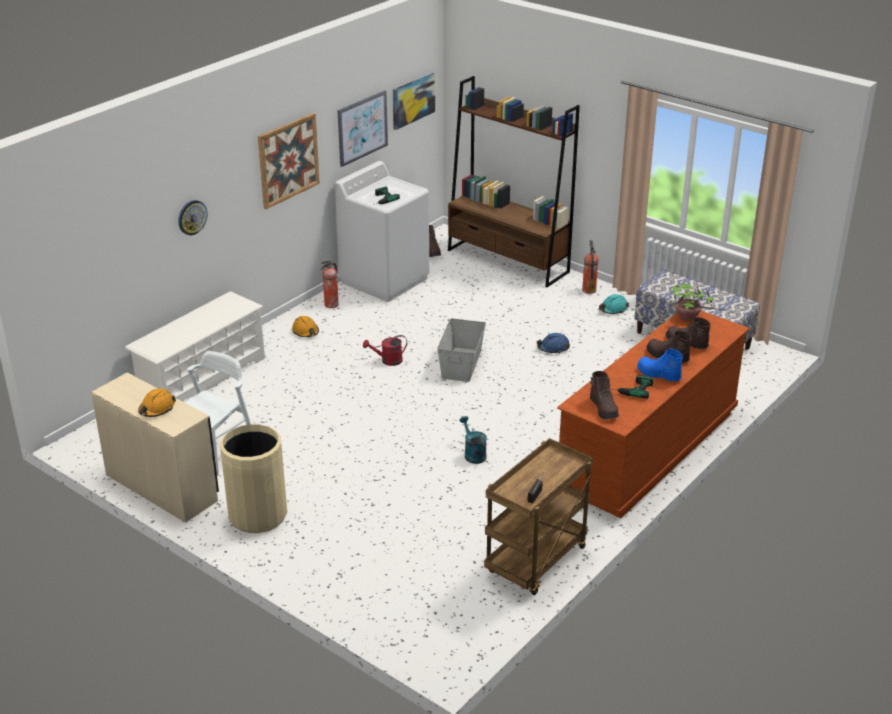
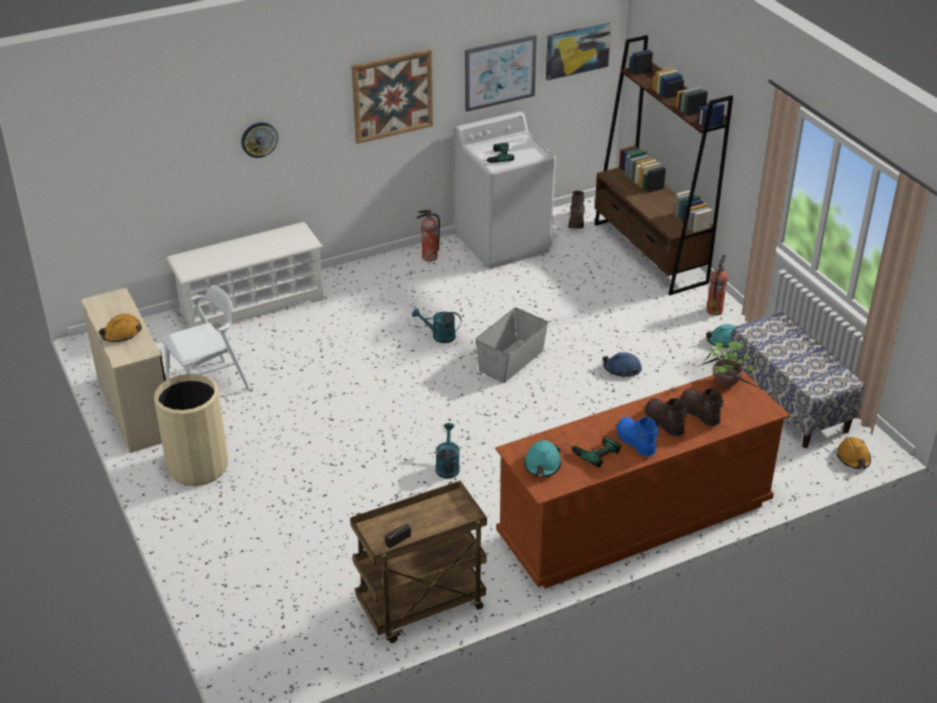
camera: 25 degrees right, 5 degrees up
(305, 332) = (383, 281): orange hard hat -> orange hard hat (853, 458)
(388, 361) = (439, 336): red watering can -> turquoise watering can
(604, 408) = (542, 464): brown boot -> turquoise hard hat

